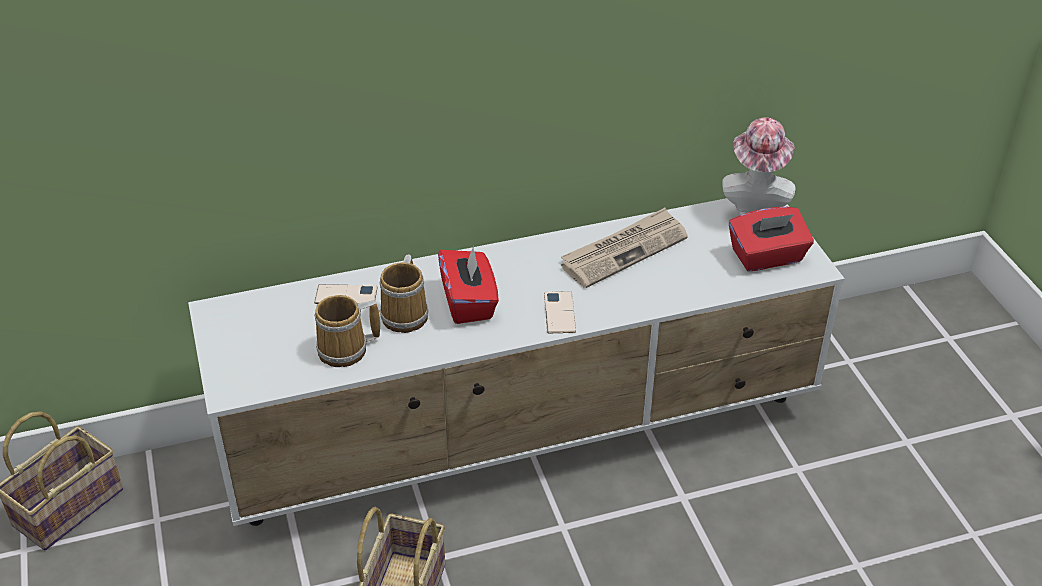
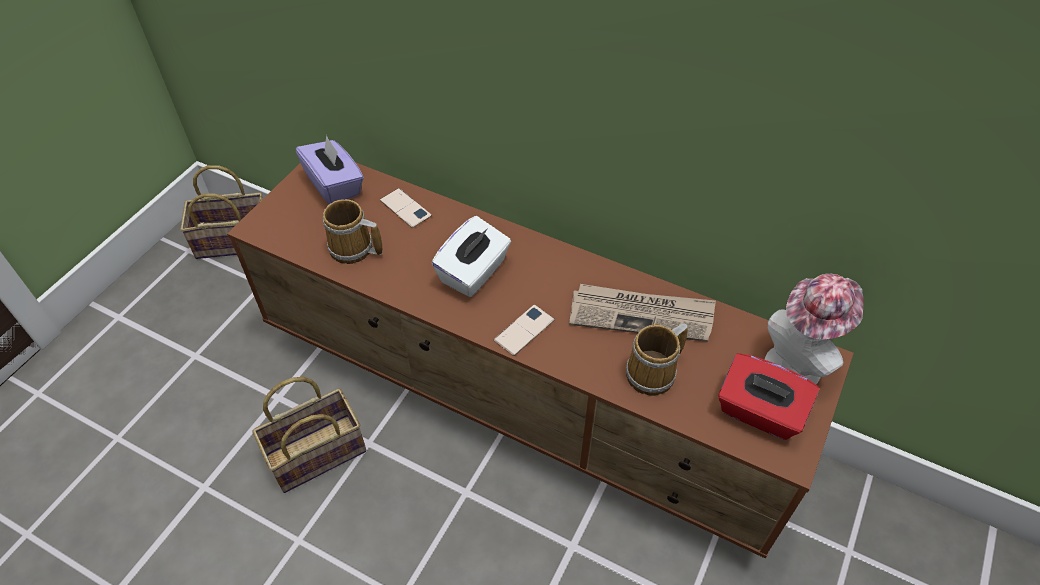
camera: 45 degrees right, 10 degrees up
(255, 318) = (335, 185): none -> purple tissue box
(407, 314) = (423, 251): mug -> mug (654, 373)
(469, 302) = (474, 273): red tissue box -> white tissue box
(524, 433) = (522, 399): white tv stand -> brown tv stand

